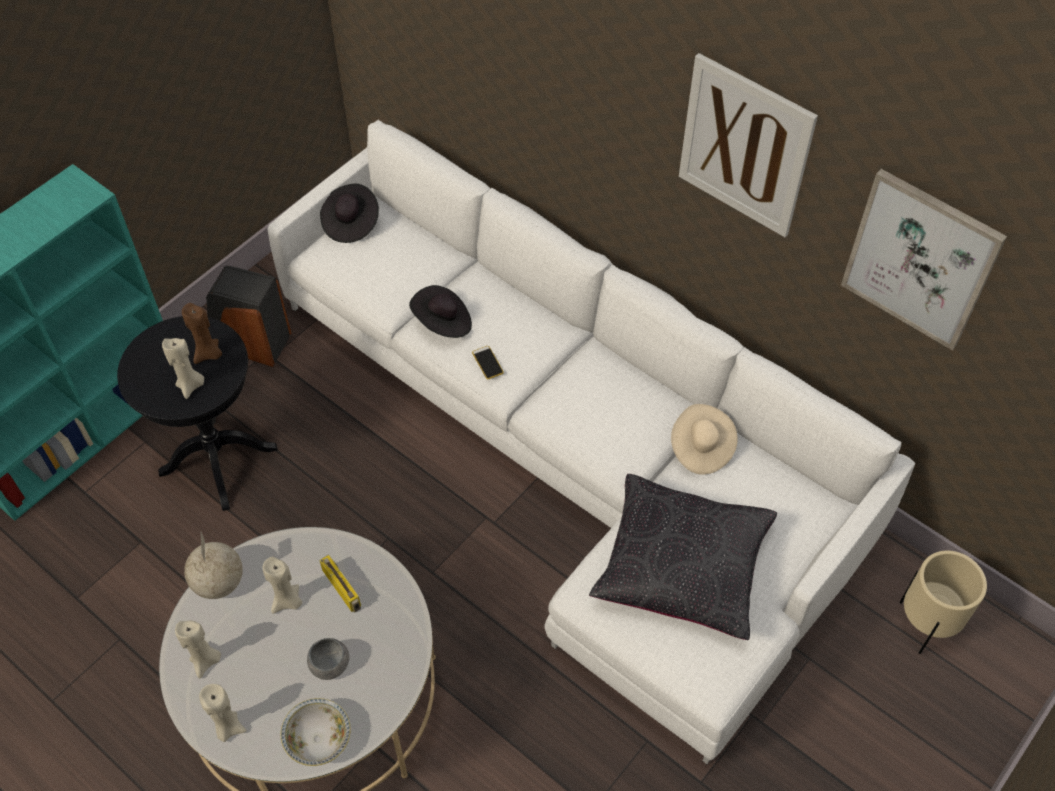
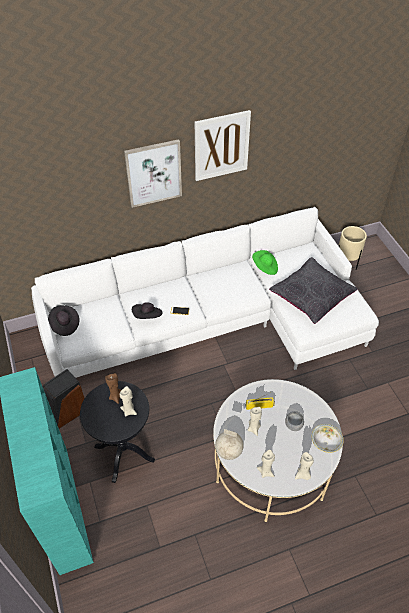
camera: 60 degrees left, 5 degrees down
(701, 448) = (265, 267): beige hat -> green hat
(920, 259) = (298, 135): picture -> picture (153, 173)

